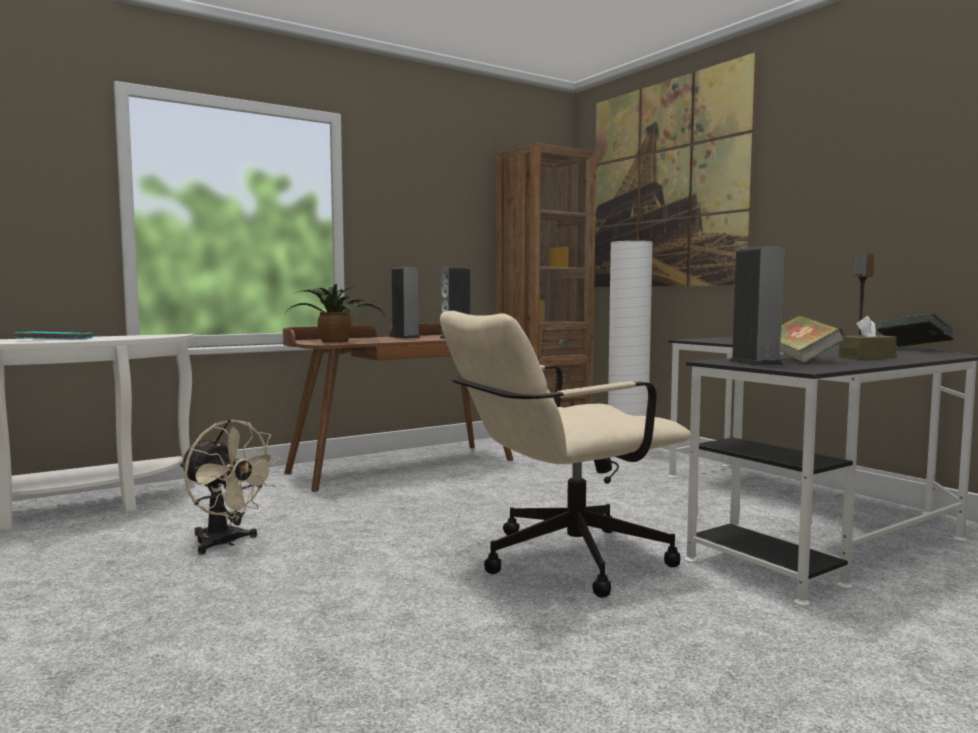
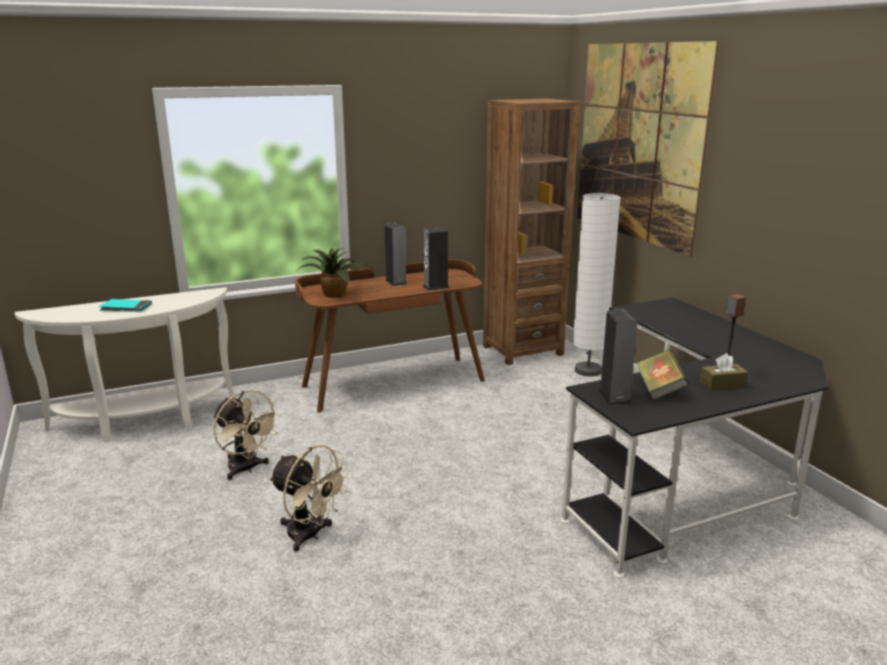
camera: 10 degrees right, 15 degrees up
(342, 599) = (310, 536): none -> beige fan
(558, 561) = (468, 512): beige office chair -> none
(913, 349) = (794, 357): book -> none

